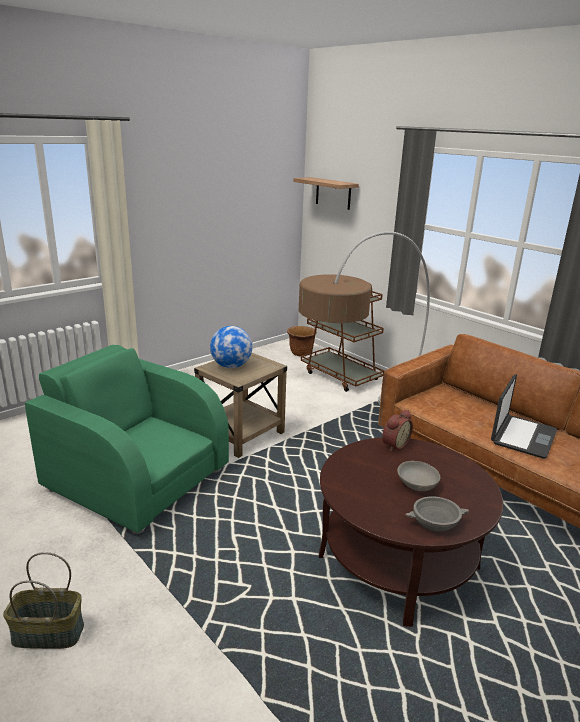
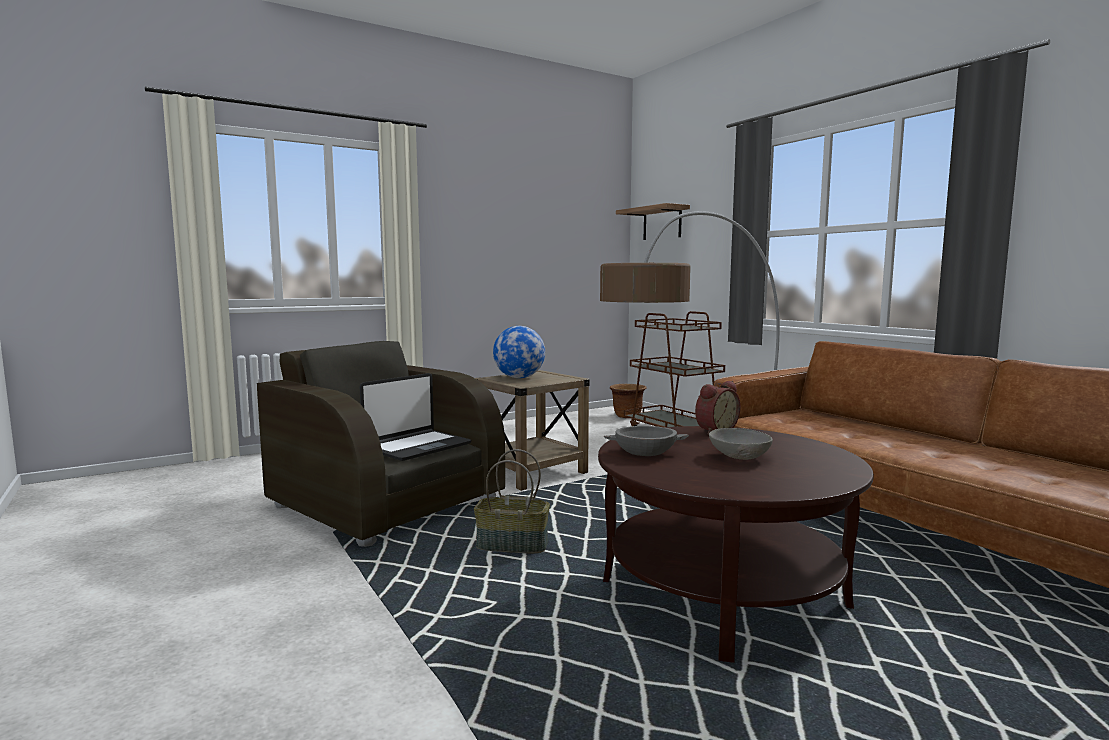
camera: 10 degrees right, 15 degrees down
(47, 634) = (199, 630): basket -> basket (511, 545)
(136, 479) = (386, 502): green armchair -> brown armchair
(435, 523) = (759, 484): grey bowl -> grey bowl (645, 452)
(522, 437) = (914, 444): laptop -> laptop (417, 446)

